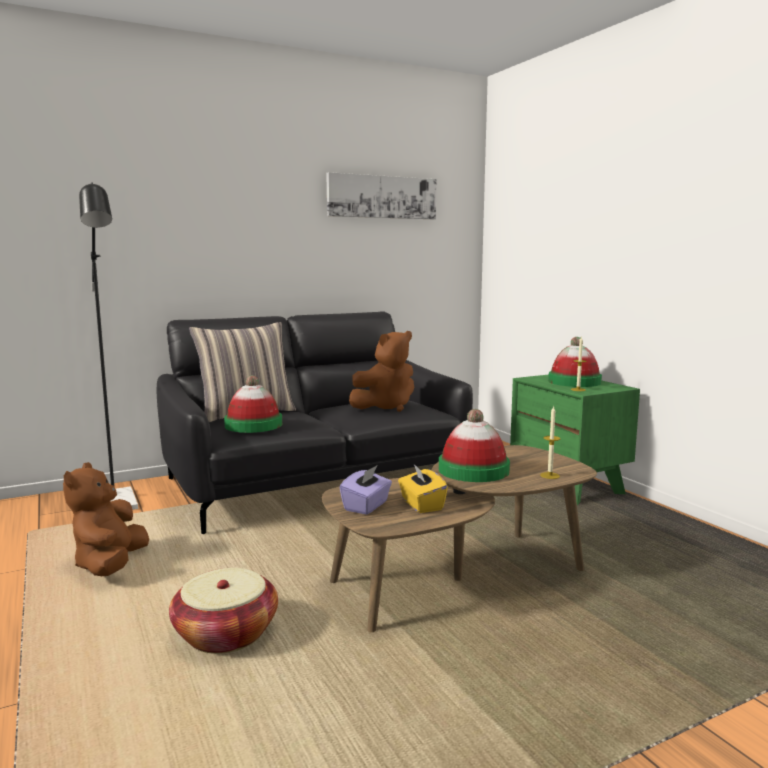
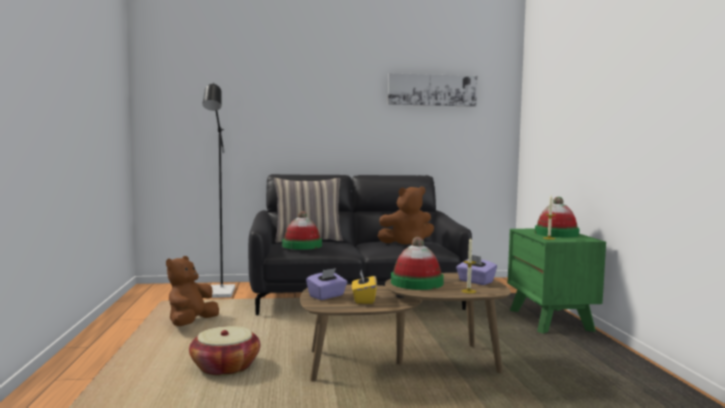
camera: 20 degrees right, 5 degrees down
(537, 458) = (475, 281): none -> purple tissue box

